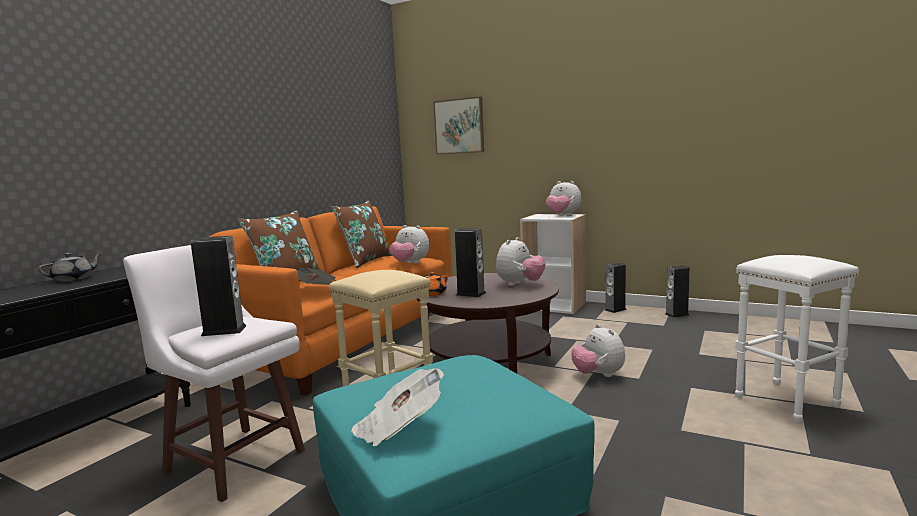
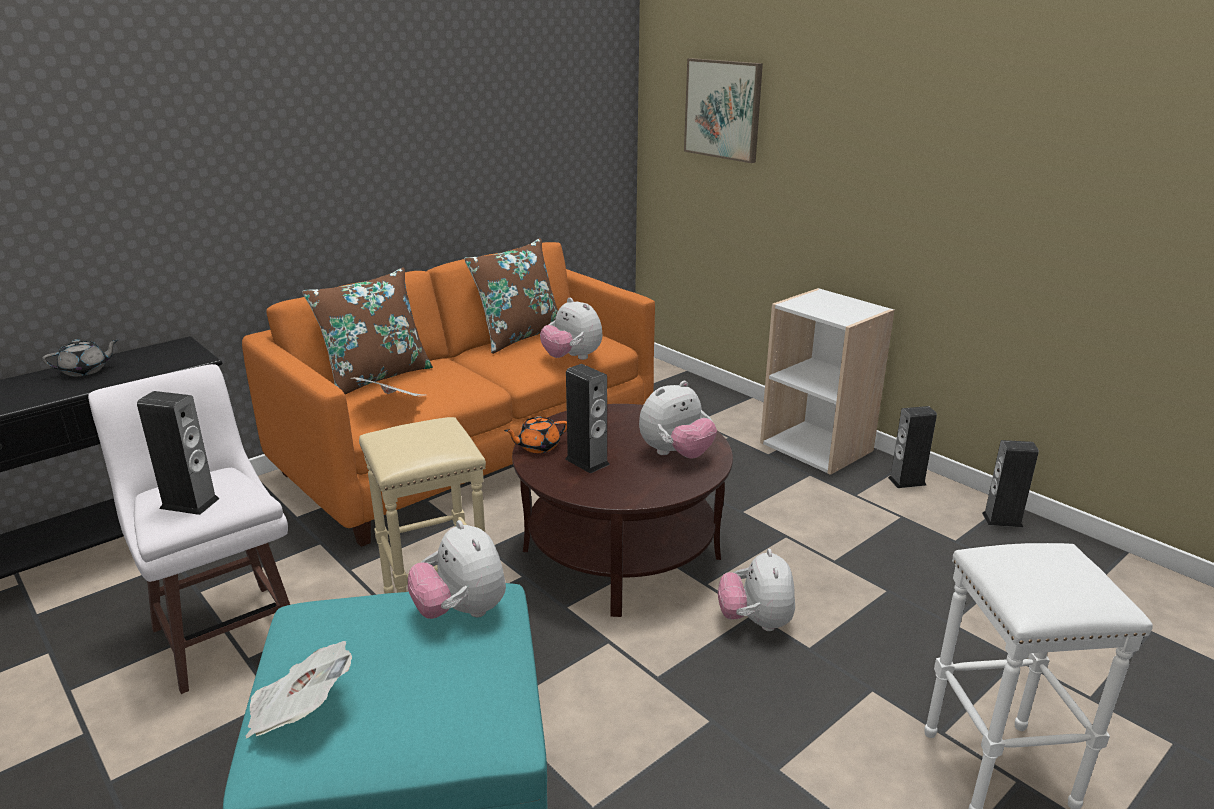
camera: 20 degrees right, 15 degrees up
(563, 216) = (849, 309): plush toy -> plush toy (461, 611)

